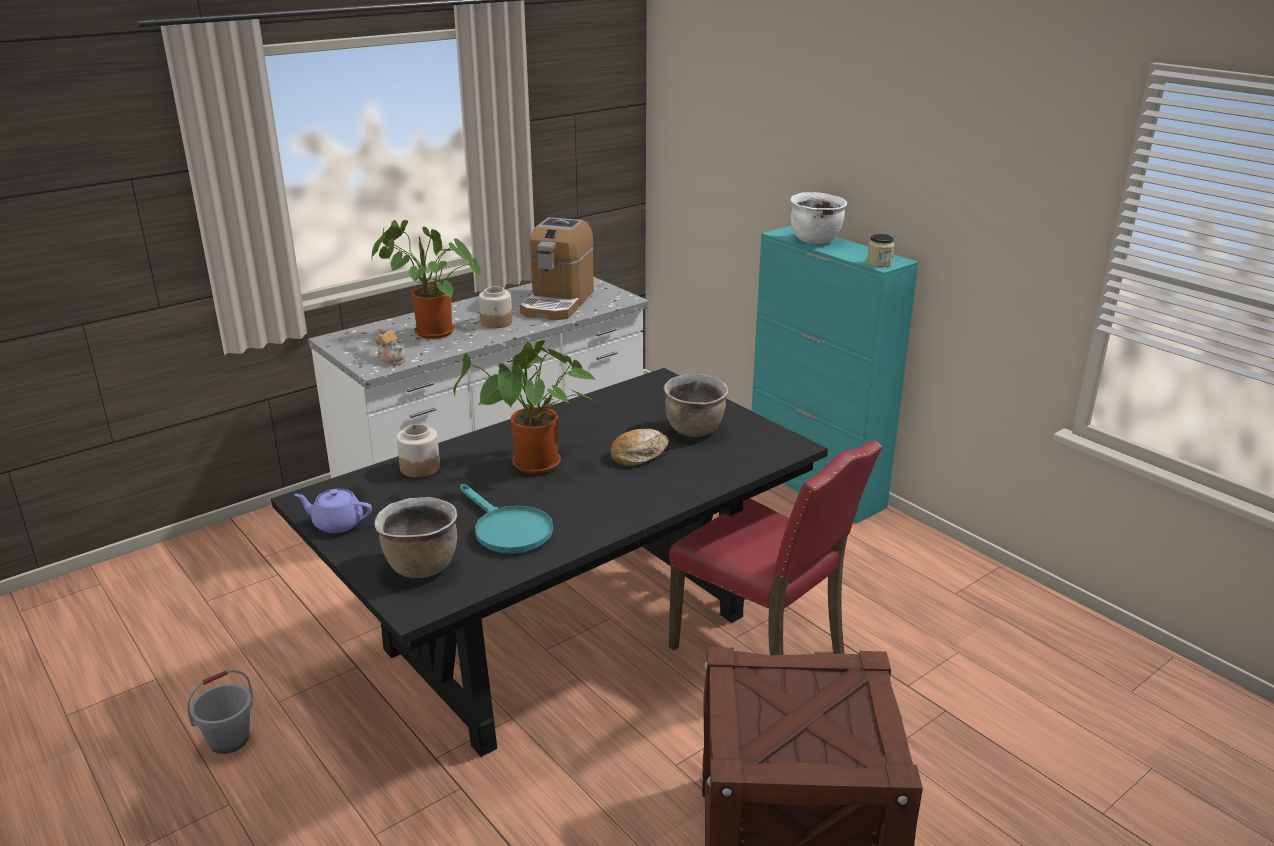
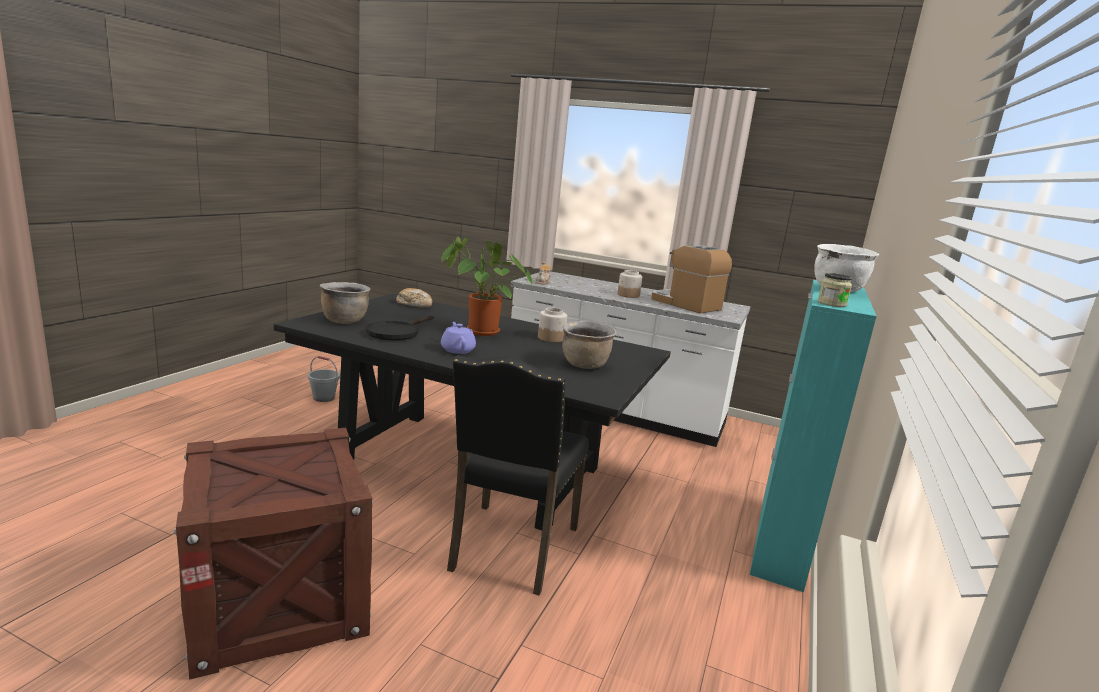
camera: 60 degrees right, 10 degrees down
(337, 524) = (377, 304): purple teapot -> purple teapot (457, 350)
(420, 467) = (451, 311): jar -> jar (551, 338)
(429, 332) = (589, 285): potted plant -> none
(507, 529) = (397, 332): turquoise frying pan -> black frying pan
(557, 302) = (685, 304): coffee machine -> coffee machine turned 60 degrees clockwise
(639, 455) = (526, 353): bread -> bread (414, 304)
(762, 650) = (511, 549): red chair -> black chair

